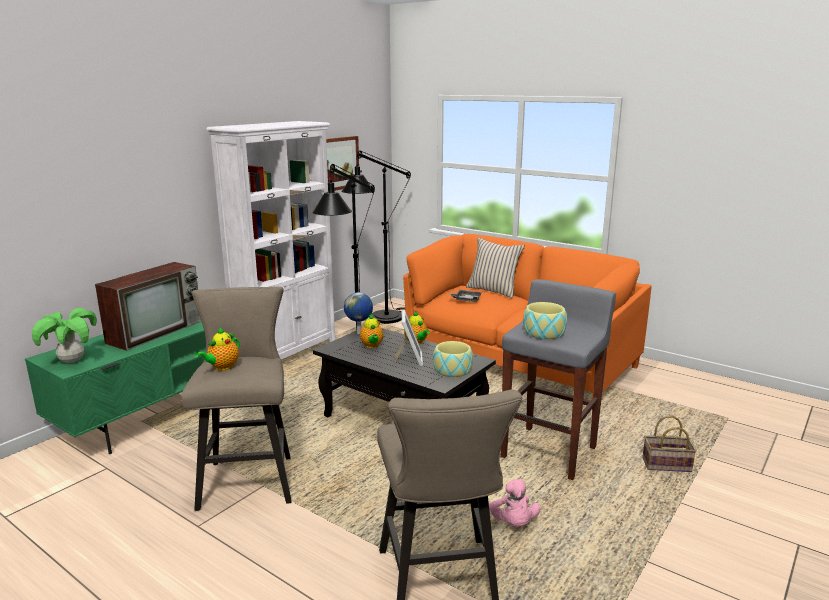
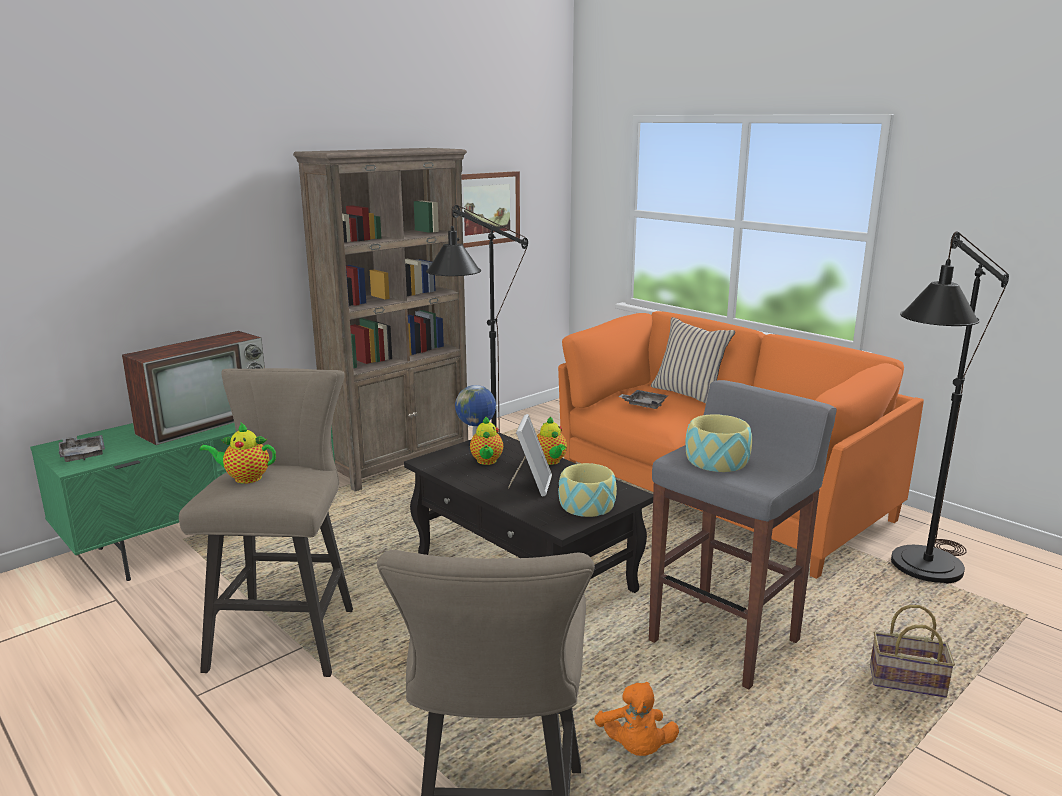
camera: 10 degrees right, 0 degrees up
(71, 361) = (82, 454): potted plant -> grey tray
(222, 367) = (244, 478): teapot -> teapot turned 45 degrees clockwise
(287, 354) = (401, 463): white bookcase -> brown bookcase
(380, 320) = (539, 426): black floor lamp -> black floor lamp (918, 573)
(511, 523) = (635, 748): pink plush toy -> orange plush toy

